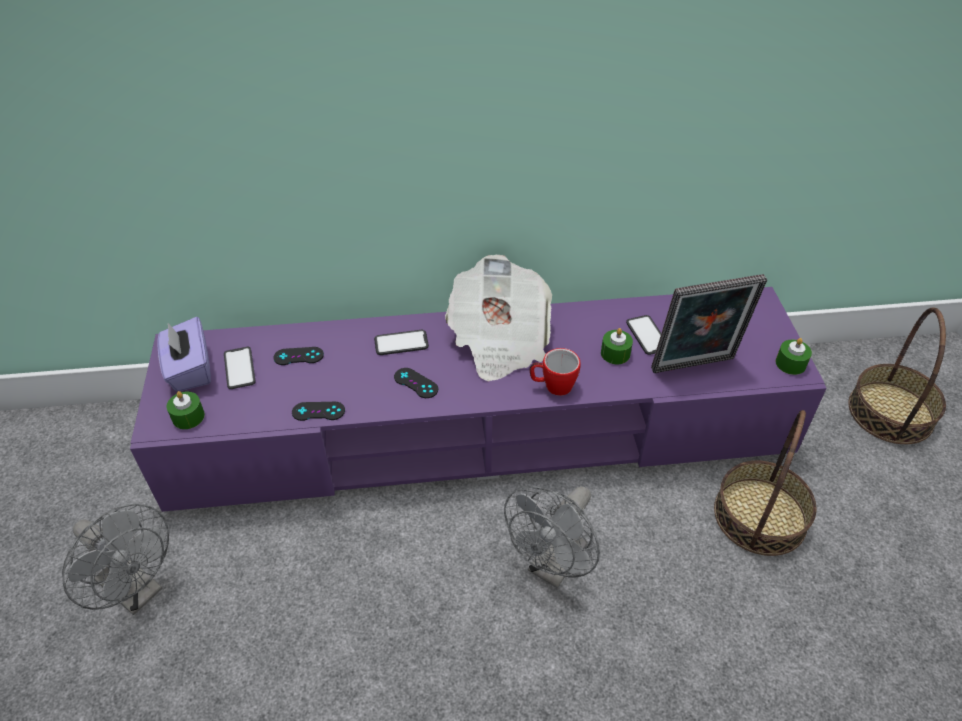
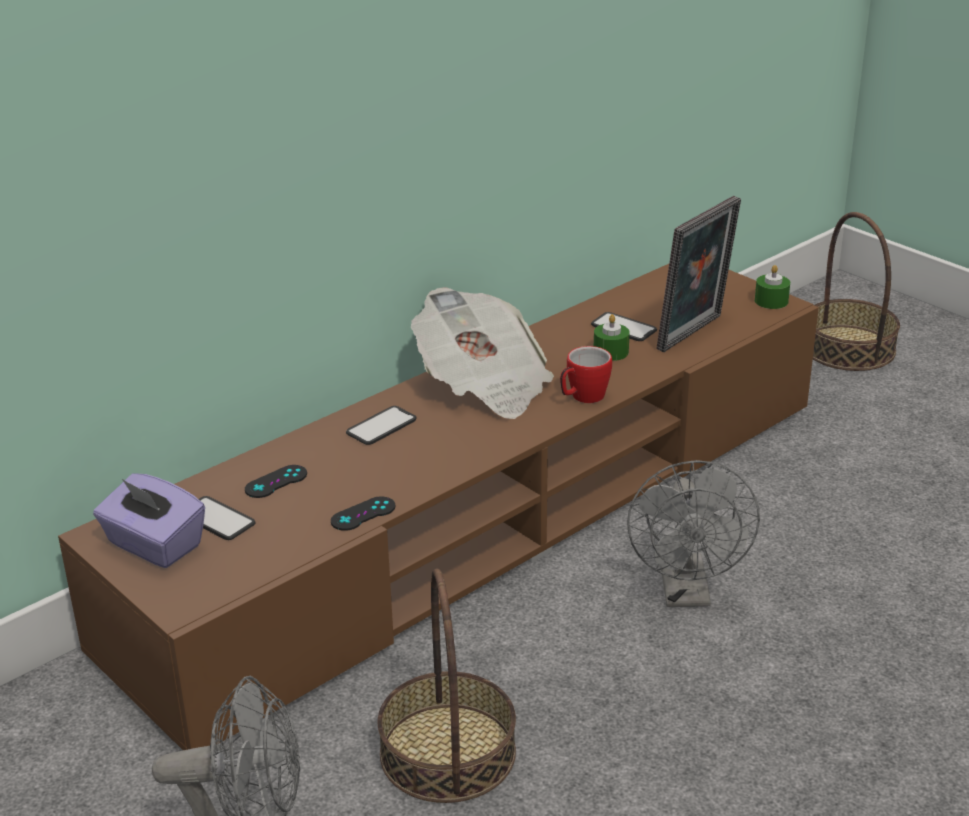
camera: 35 degrees left, 15 degrees down
(188, 417) = (211, 582): green candle -> none
(416, 383) = (440, 450): black game controller -> none
(482, 429) = (487, 520): purple tv stand -> brown tv stand
(759, 515) = (823, 468): basket -> basket (447, 752)

